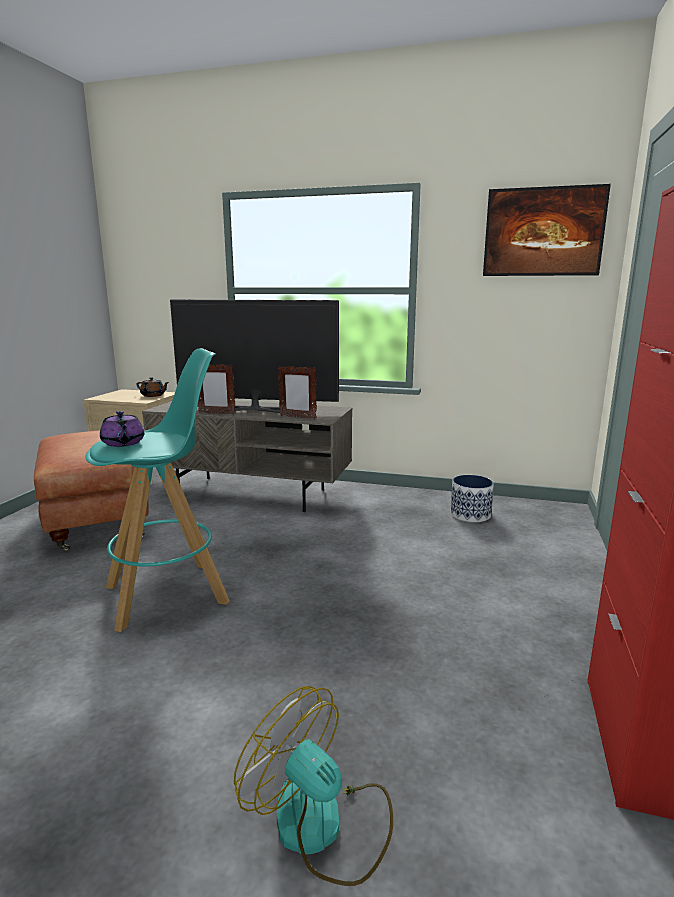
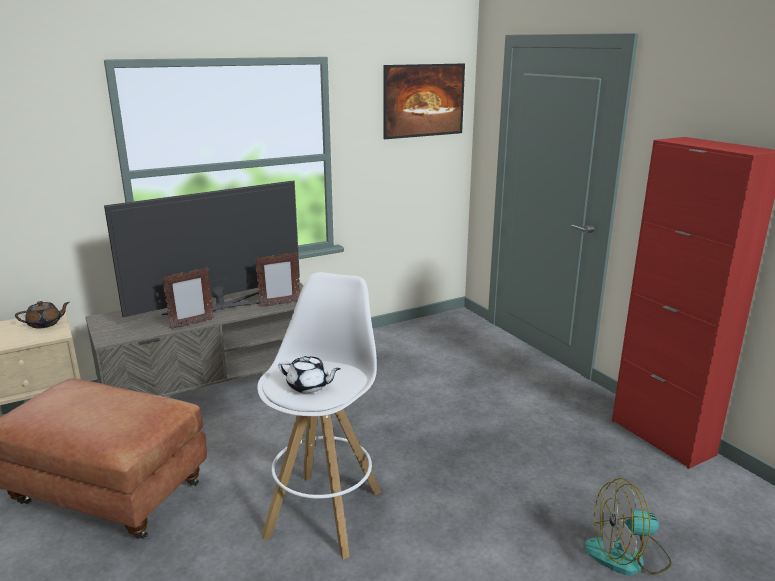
camera: 45 degrees left, 5 degrees up
(123, 443) = (309, 386): purple teapot -> white teapot
(168, 594) = (325, 511): turquoise stool -> white stool
(470, 515) = (414, 344): planter -> none

